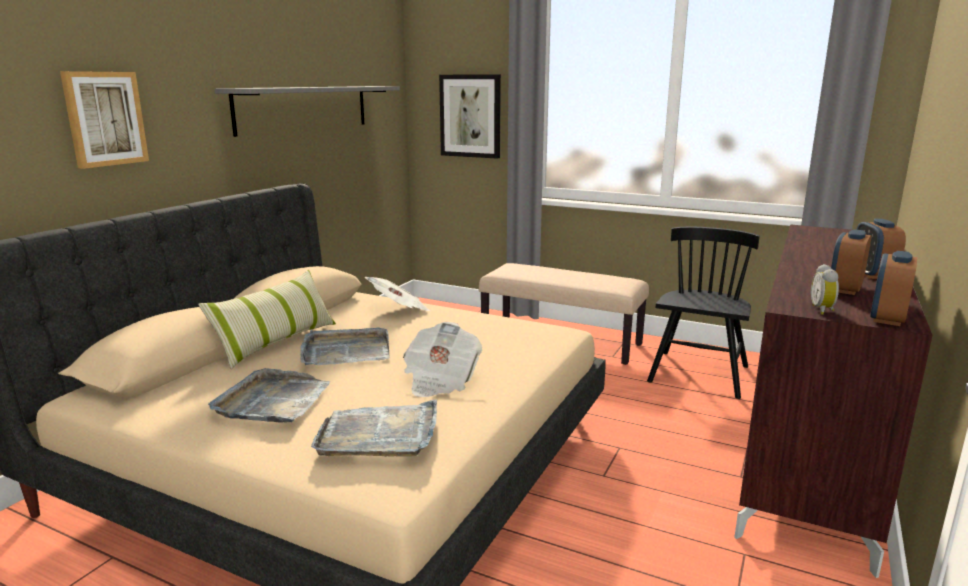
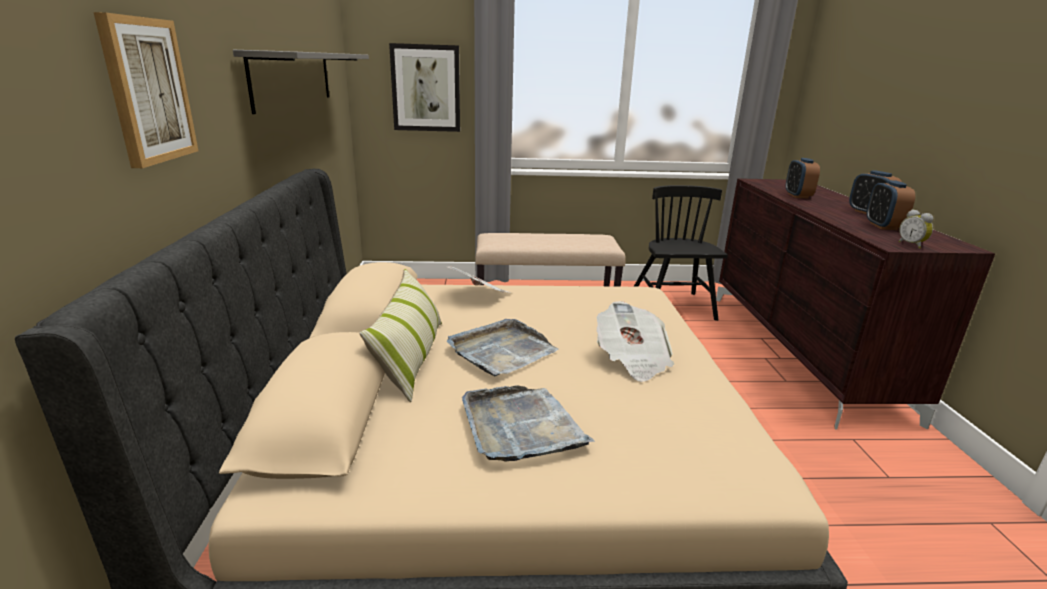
camera: 30 degrees left, 5 degrees up
(379, 434) = (680, 430): grey tray -> none
(887, 318) = (952, 245): alarm clock -> alarm clock (797, 196)

